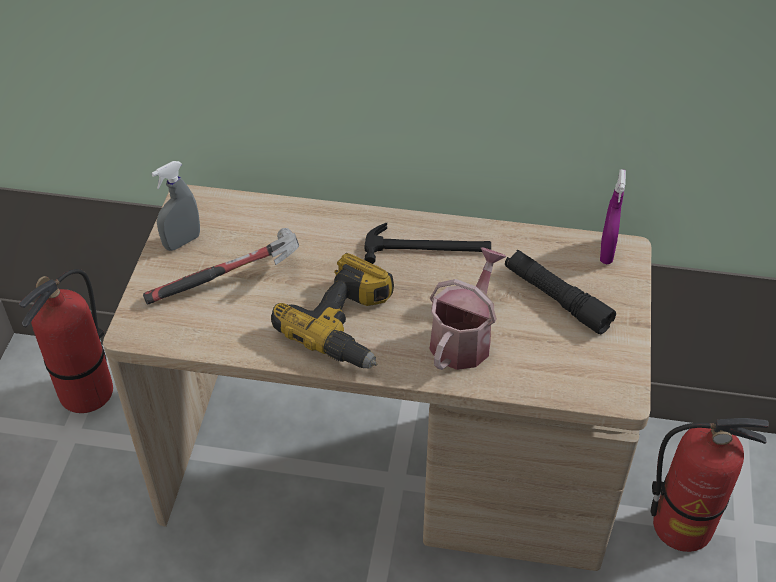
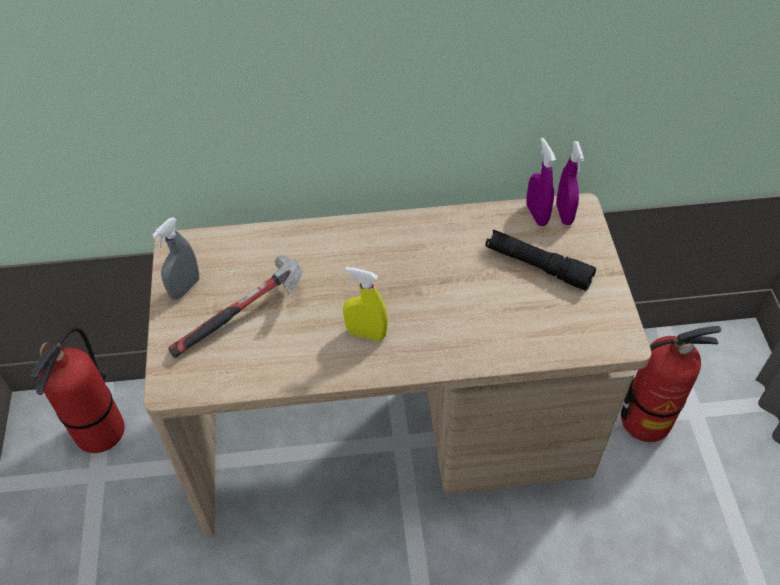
camera: 15 degrees left, 5 degrees up
(347, 325) = (366, 334): power drill -> yellow spray bottle
(427, 248) = (410, 244): hammer -> none
(464, 337) = (472, 321): watering can -> none
(575, 247) = (536, 214): none -> purple spray bottle

